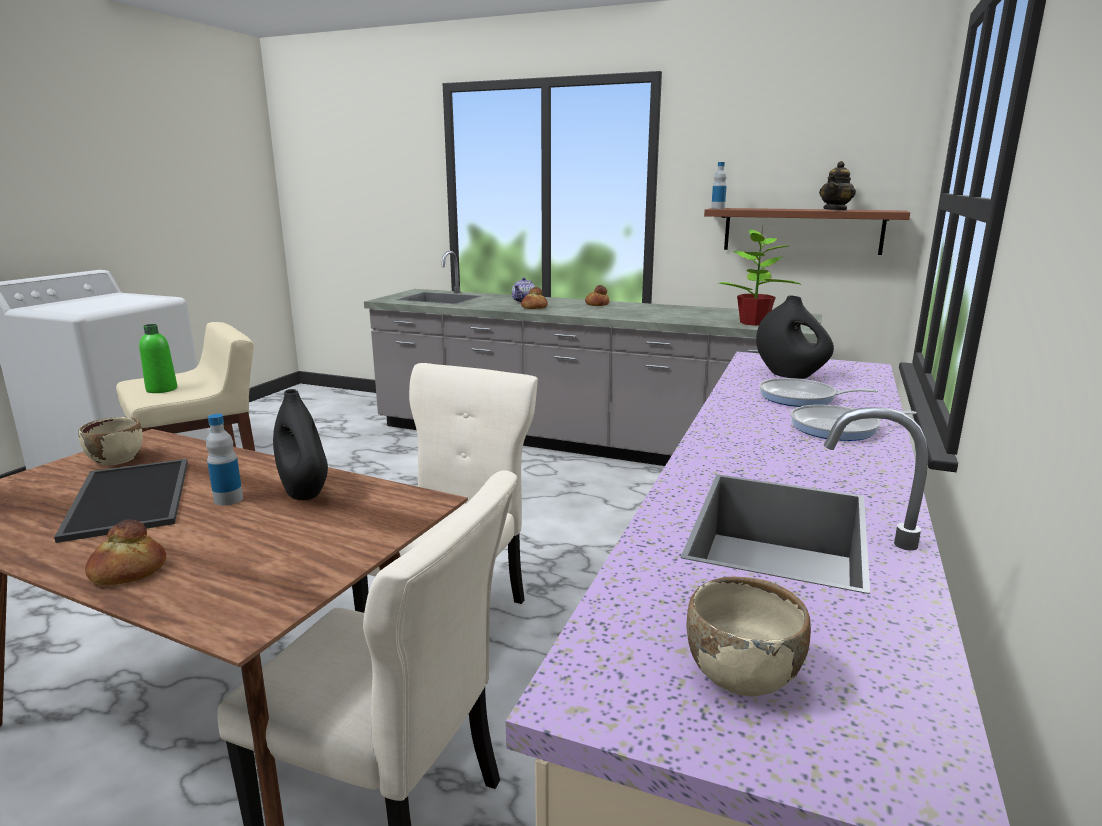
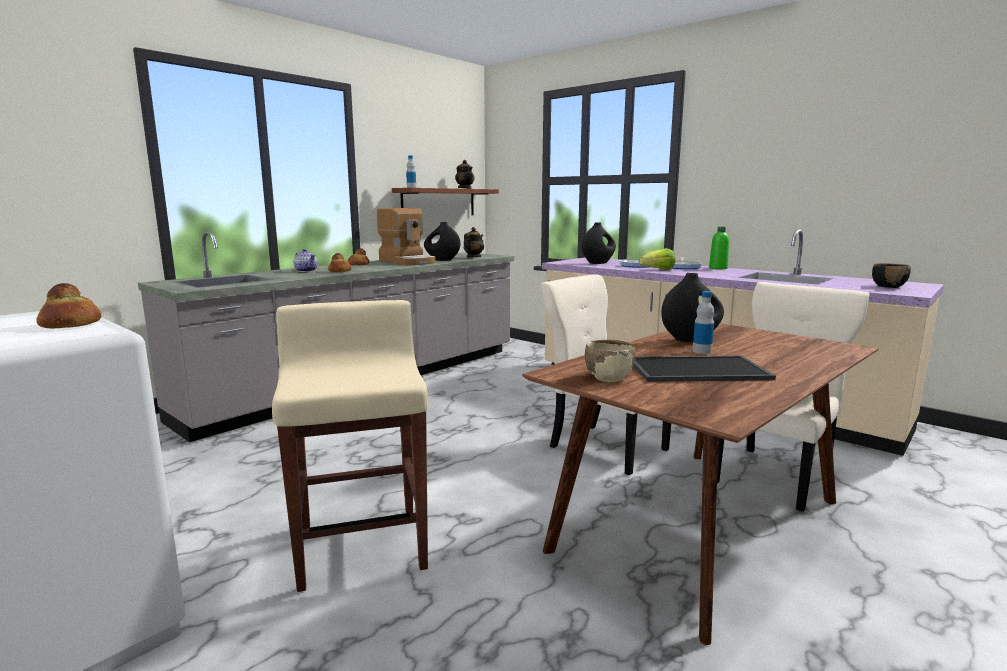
camera: 70 degrees left, 5 degrees down
(127, 572) = (808, 364): bread -> bread (72, 324)
(162, 389) = (369, 377): green bottle -> green bottle (718, 268)
(652, 311) = (408, 261): none -> coffee machine
(694, 318) = (442, 260): none -> black vase
(741, 674) = (888, 286): beige bowl -> black bowl
(746, 413) = (658, 270): none -> lettuce
(753, 323) = (473, 257): potted plant -> teapot

